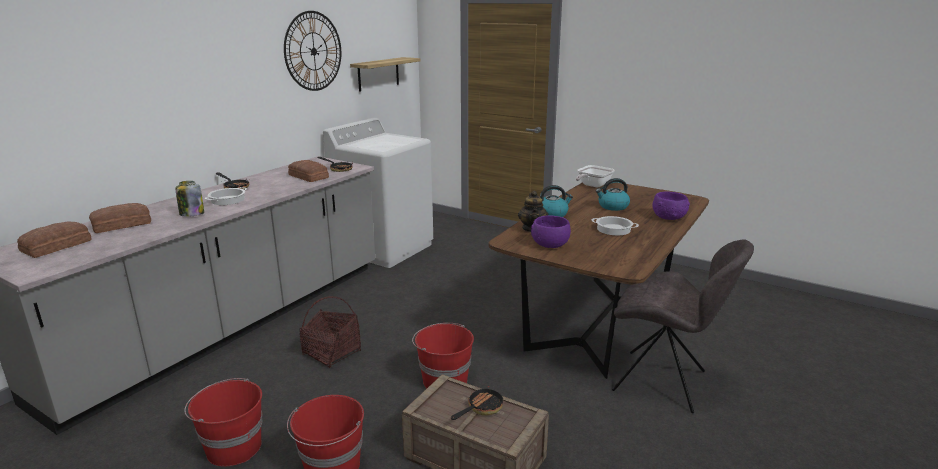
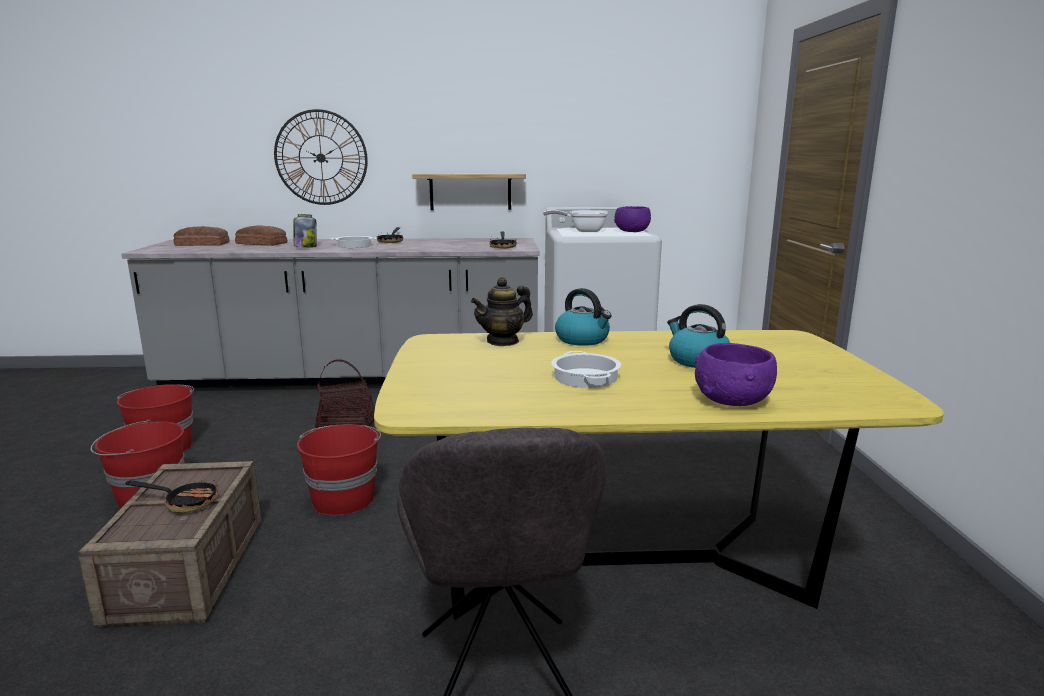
camera: 55 degrees right, 5 degrees down
(308, 177) = (459, 246): bread -> none
(313, 51) = (549, 111): wall clock -> wall clock (321, 157)
(378, 74) = (662, 151): shelf -> shelf (470, 191)
(550, 245) = (453, 358): purple bowl -> purple bowl (631, 231)
(592, 185) = (772, 336): frying pan -> frying pan (583, 231)
(600, 322) = (622, 564): brown dining table -> yellow dining table

